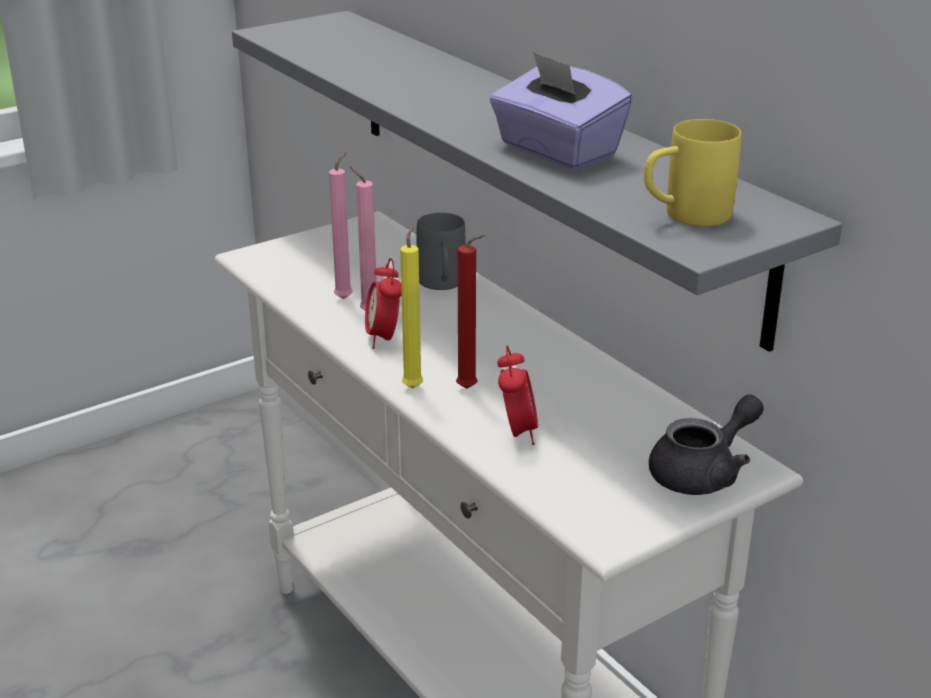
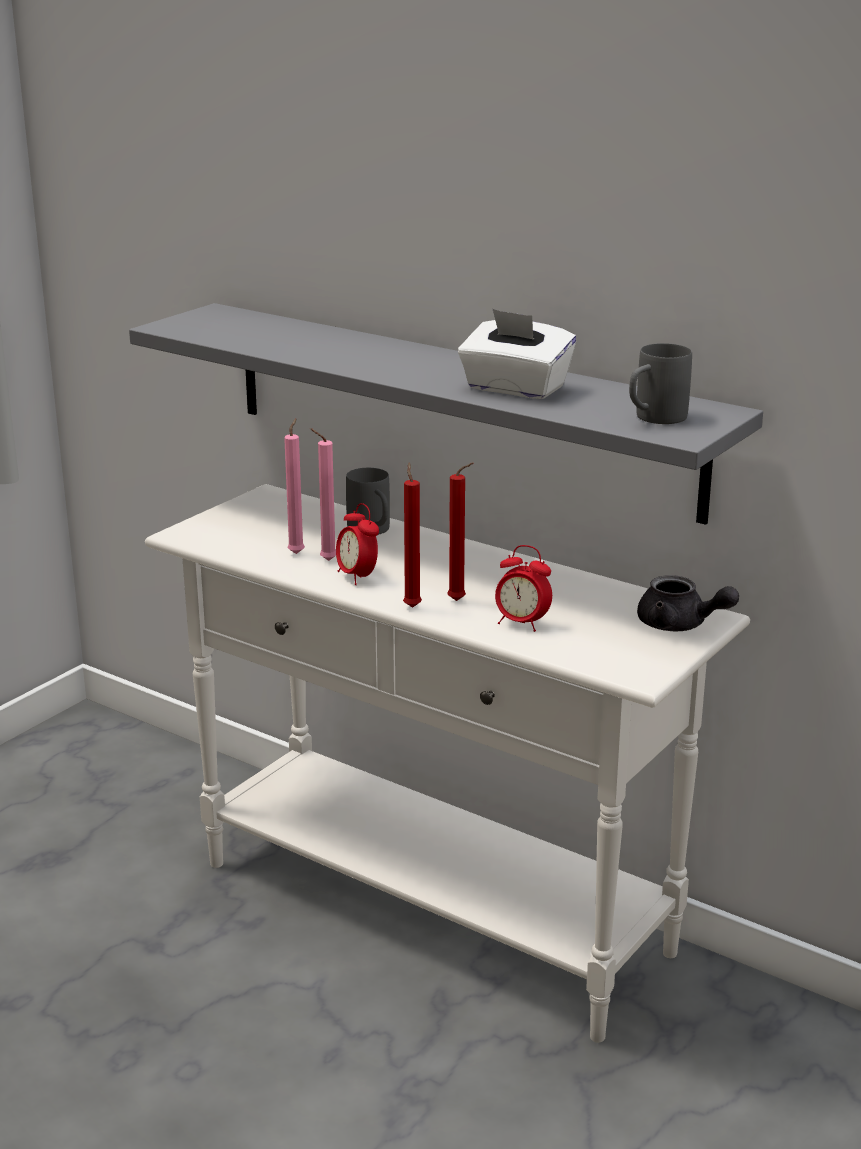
camera: 20 degrees left, 5 degrees down
(413, 386) = (412, 606): yellow candle -> red candle
(517, 433) = (521, 623): alarm clock -> alarm clock turned 135 degrees clockwise
(557, 151) = (515, 388): purple tissue box -> white tissue box
(685, 216) = (653, 419): yellow mug -> grey mug
(703, 472) = (680, 625): grey teapot -> grey teapot turned 90 degrees clockwise

